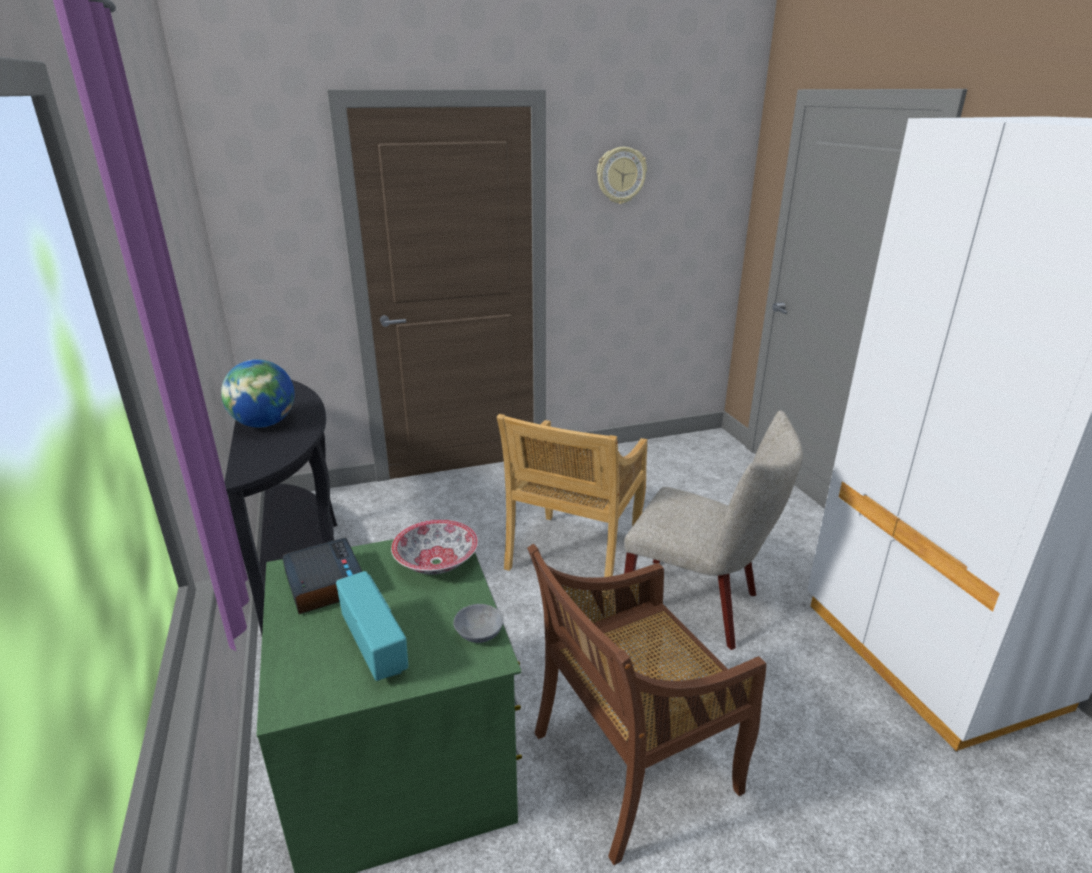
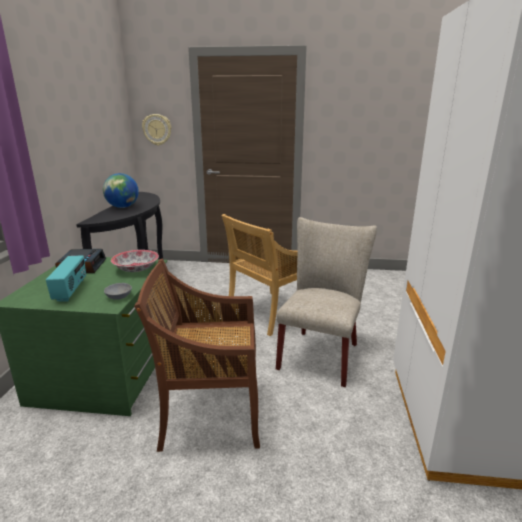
camera: 25 degrees right, 5 degrees down
(620, 175) = (353, 97): wall clock -> wall clock (157, 129)
(699, 605) = (321, 353): beige chair -> beige chair turned 120 degrees counterclockwise

